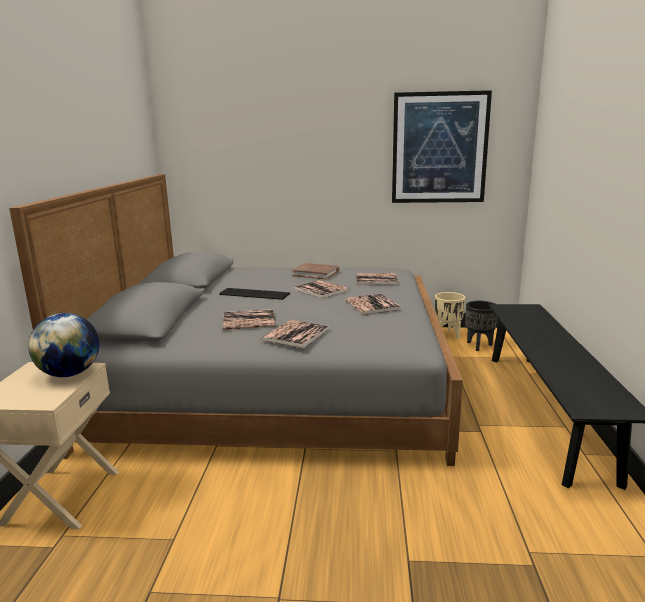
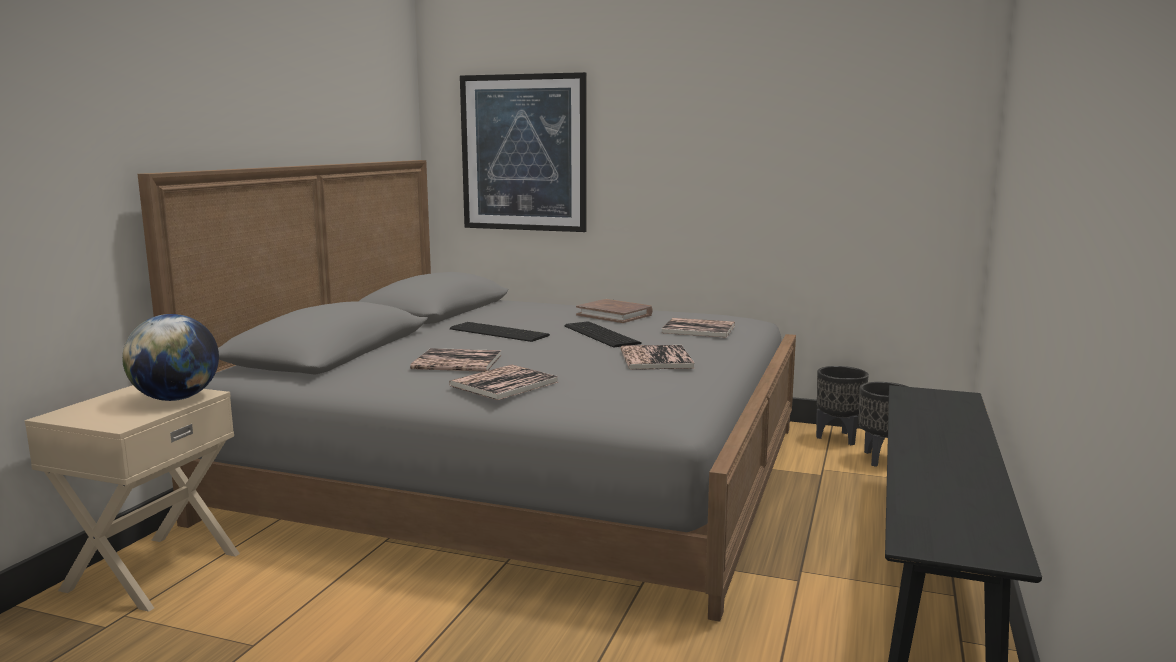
camera: 15 degrees right, 5 degrees down
(321, 290) = (600, 335): book -> keyboard
(439, 148) = (836, 129): picture -> picture (523, 153)
(448, 335) = (838, 438): beige planter -> black planter

